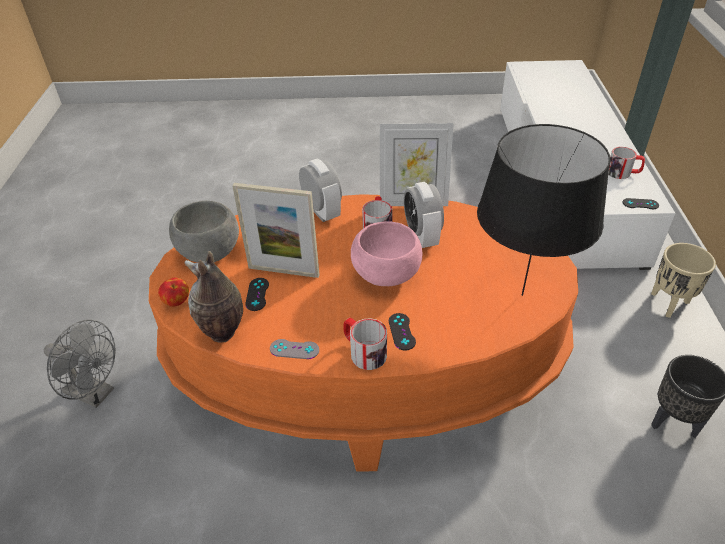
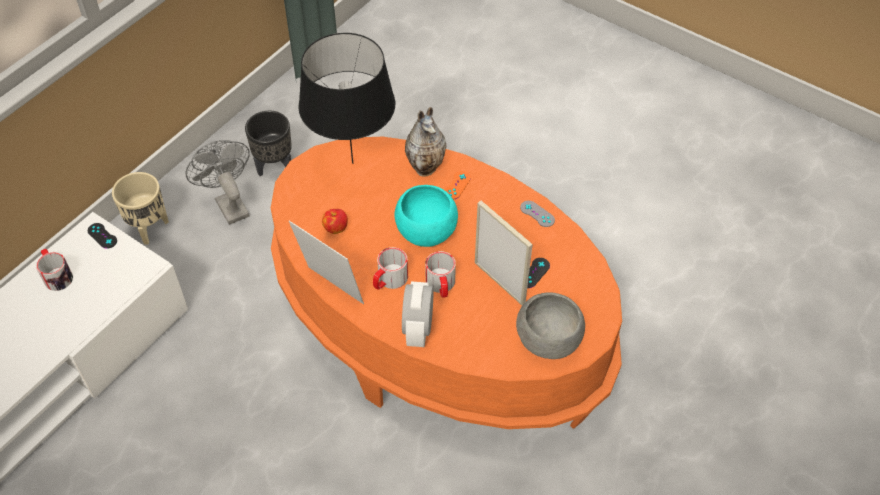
camera: 145 degrees left, 10 degrees up
(95, 393) = (678, 450): grey fan -> grey fan (229, 204)
(177, 302) = (600, 303): apple -> apple (335, 228)
(222, 333) = (579, 254): vase -> vase (426, 167)
(363, 351) = (493, 187): mug -> mug (441, 285)
(386, 275) = (426, 232): pink bowl -> turquoise bowl
(402, 331) = (457, 185): black game controller -> orange game controller
(422, 236) = (364, 249): alarm clock -> none

